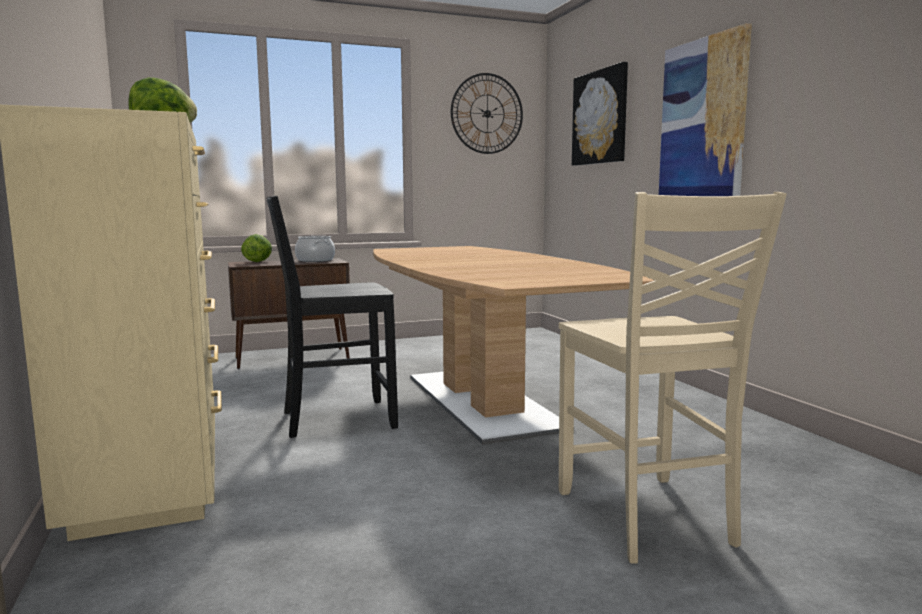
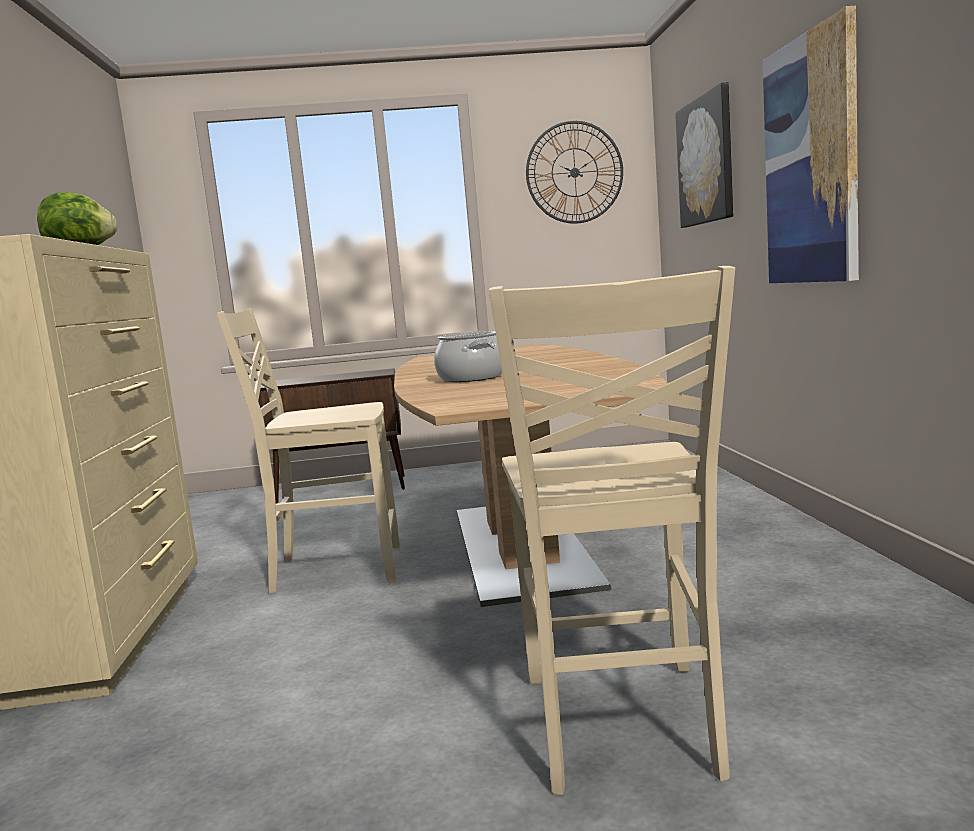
camera: 15 degrees right, 0 degrees up
(258, 262) = (297, 379): lettuce -> none
(315, 260) = (361, 373): cooking pot -> cooking pot (471, 378)
(336, 419) = (334, 569): black chair -> beige chair

